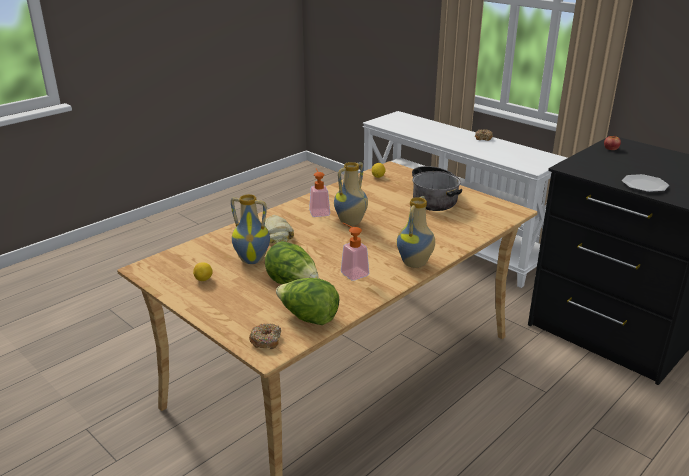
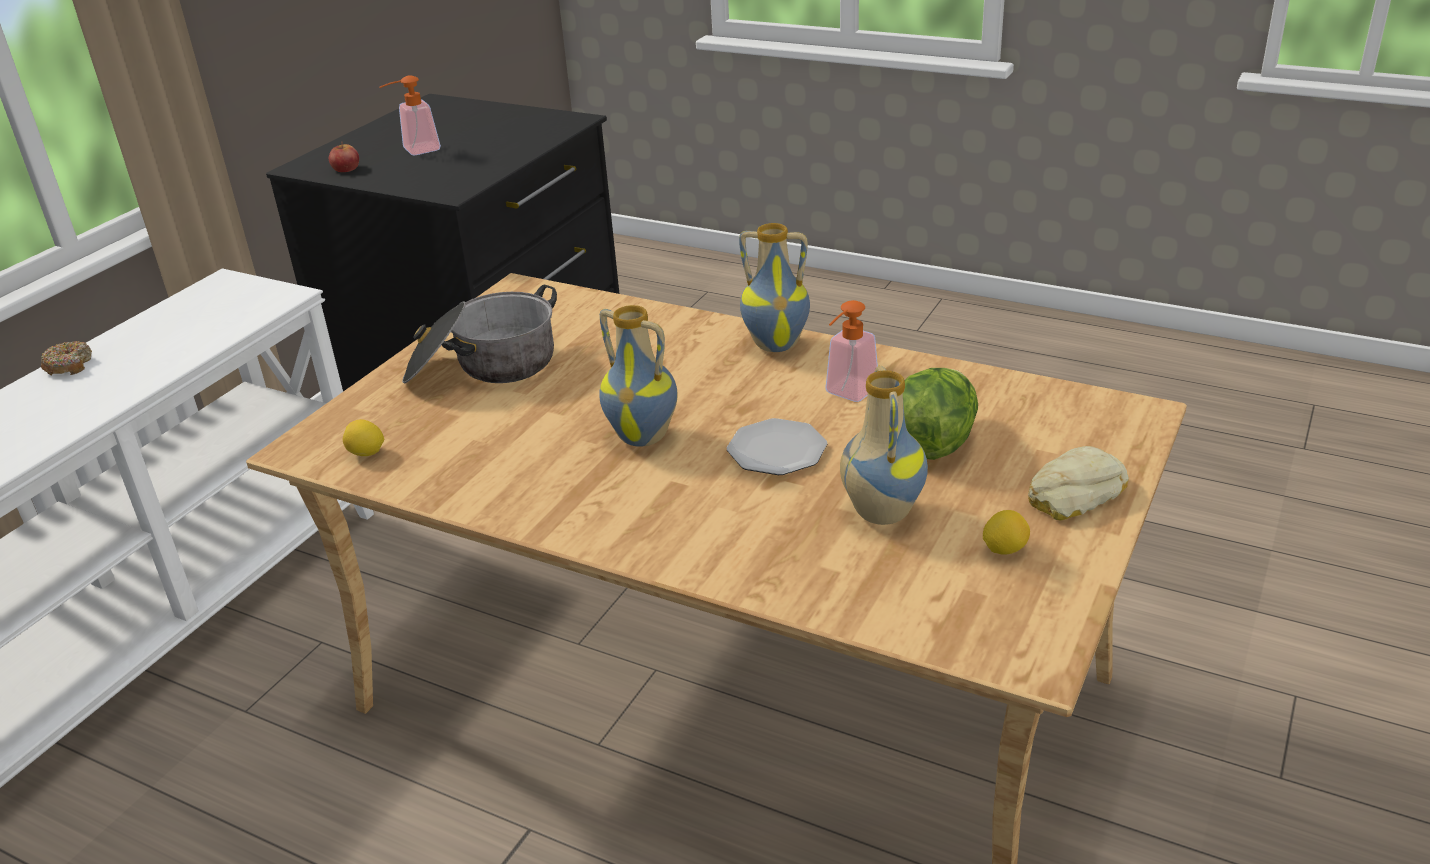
camera: 105 degrees left, 5 degrees up
(266, 340) = (1116, 421): donut -> none
(277, 234) = (747, 515): bread -> bread (1072, 493)
(308, 318) = (1021, 401): lettuce -> none
(319, 211) = (603, 489): soap dispenser -> soap dispenser (415, 151)
(644, 185) = (517, 144): plate -> plate (776, 451)

